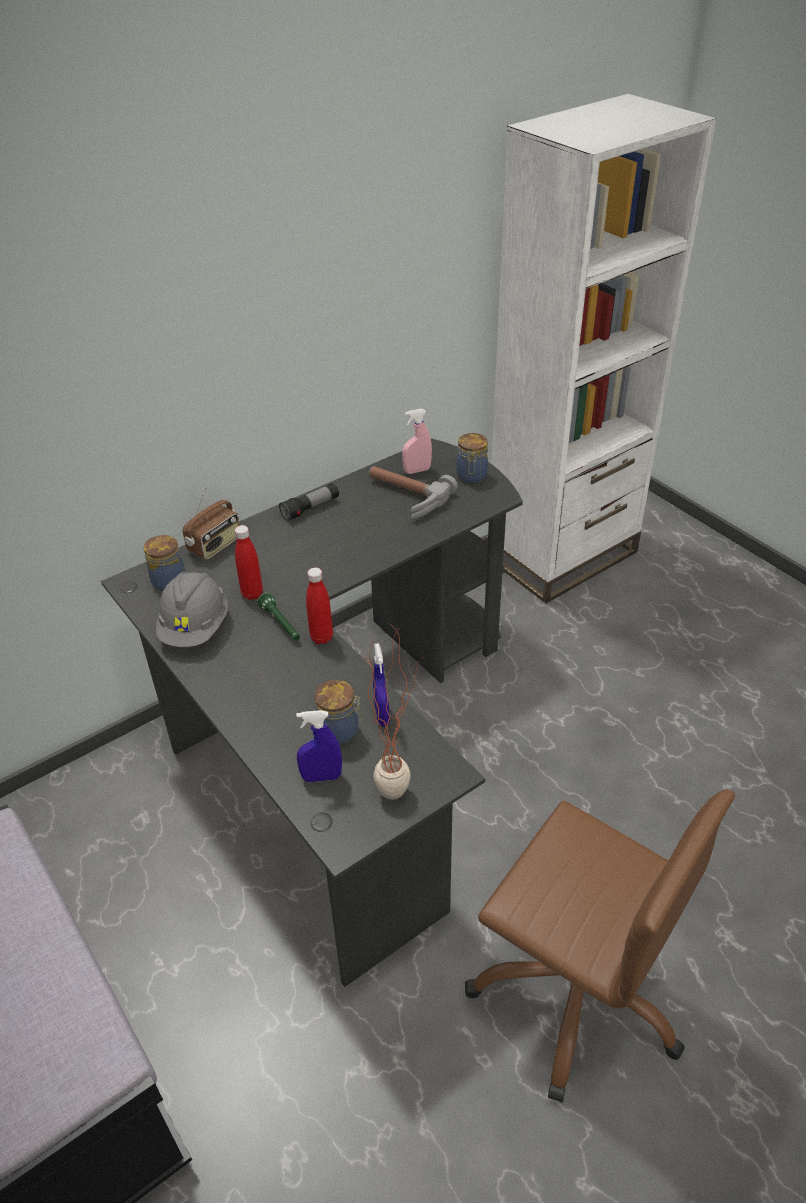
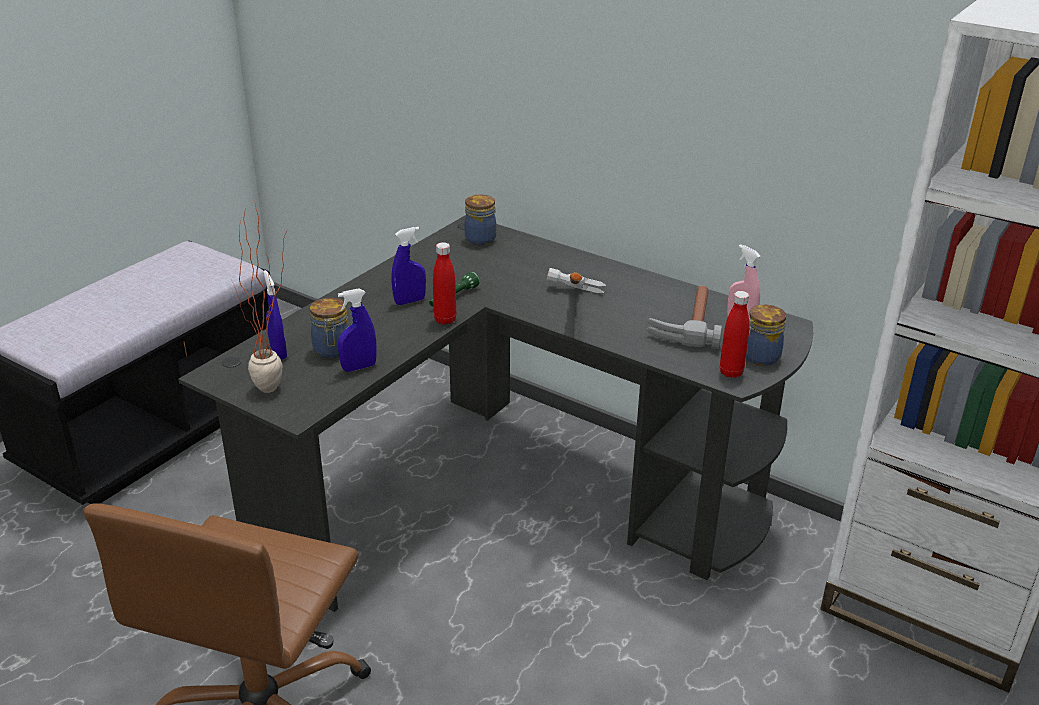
camera: 70 degrees right, 10 degrees down
(195, 628) = (430, 263): grey hard hat -> none
(215, 546) = (540, 247): radio -> none
(252, 594) = (485, 277): red bottle -> red bottle (731, 372)
(269, 656) = (410, 301): none -> blue spray bottle
(310, 508) = (626, 278): flashlight -> none
(342, 556) = (565, 307): none -> hammer

